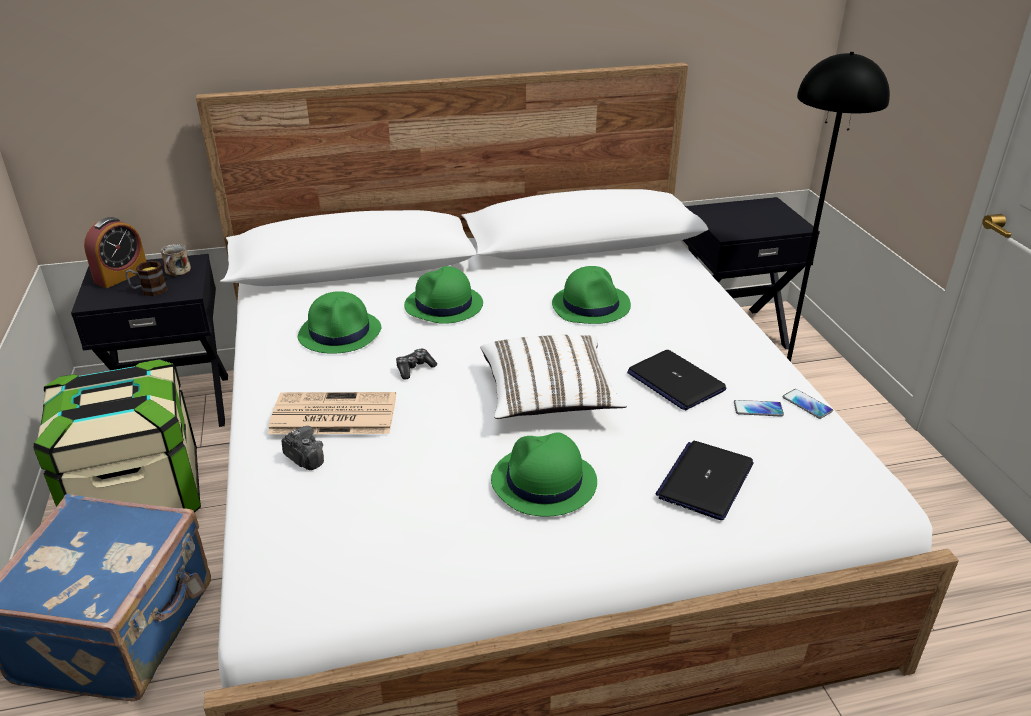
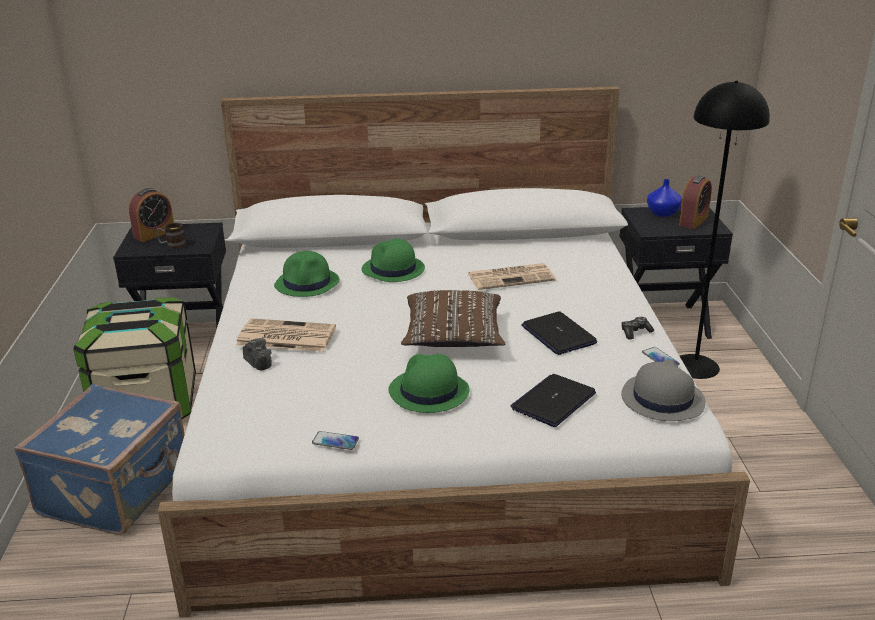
camera: 10 degrees right, 5 degrees down
(177, 271) = (196, 233): mug -> none
(414, 368) = (356, 311): game controller -> game controller (635, 332)
(548, 397) = (453, 337): white pillow -> brown pillow
(591, 305) = (512, 277): green hat -> newspaper
(733, 210) = (663, 213): none -> blue vase
(758, 409) = (618, 358): phone -> phone (335, 441)
(771, 218) = (693, 221): none -> alarm clock
(833, 463) = (662, 399): none -> grey hat

